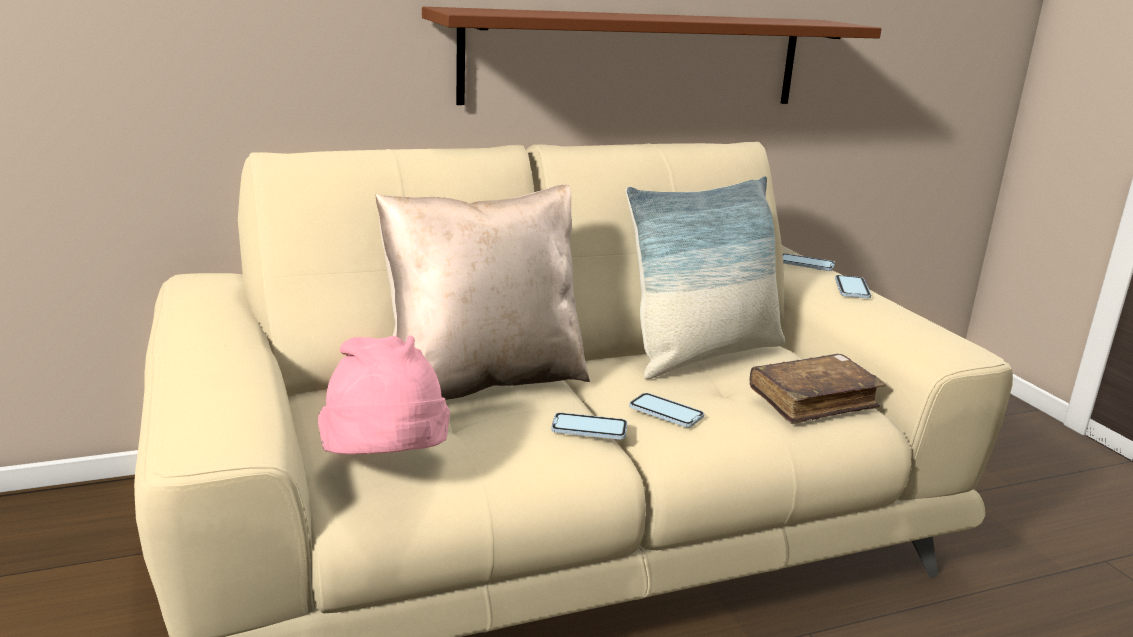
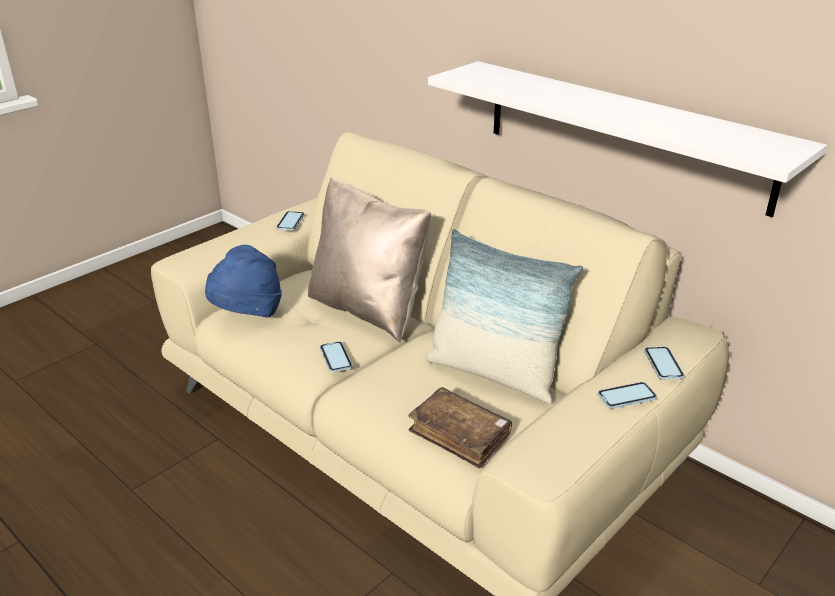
camera: 65 degrees right, 10 degrees up
(386, 467) = (247, 315): pink hat -> blue hat
(635, 59) = (623, 134): brown shelf -> white shelf
(666, 412) = (382, 378): phone -> phone (290, 222)

